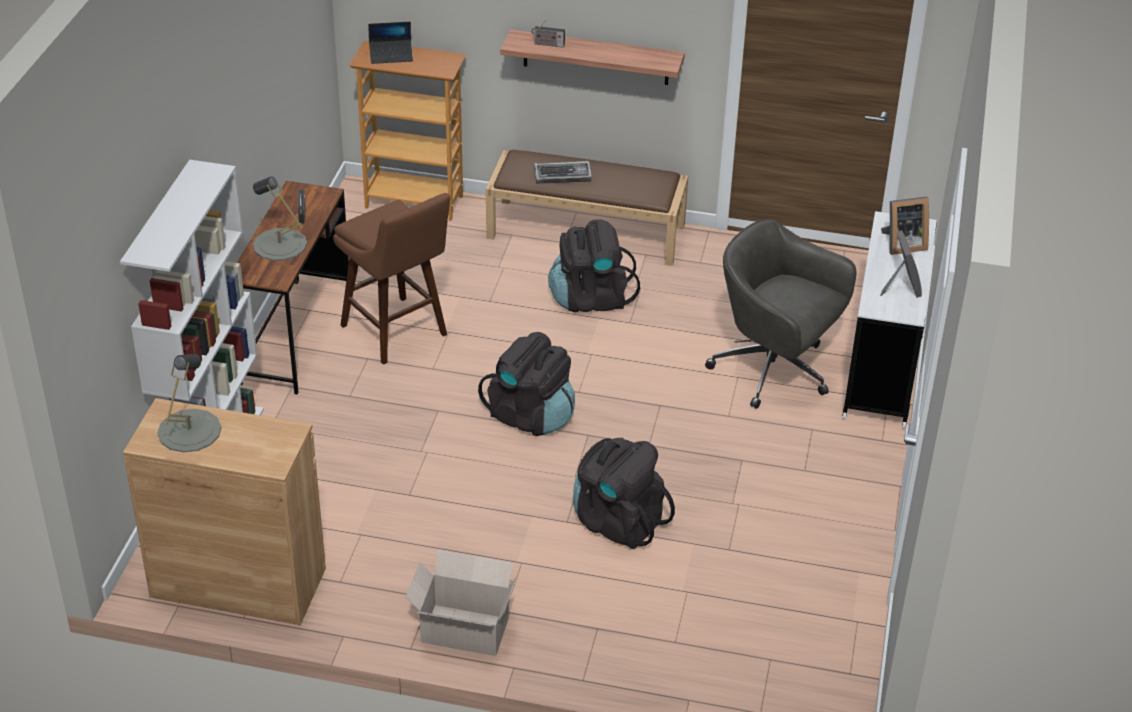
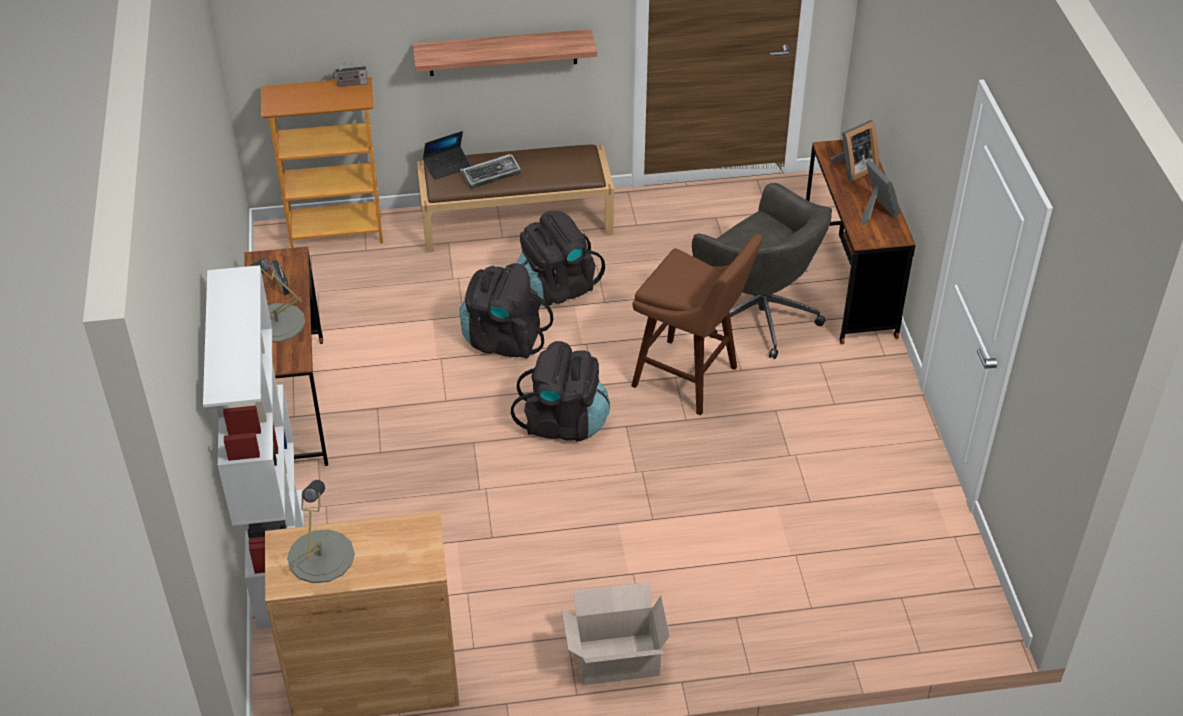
camera: 20 degrees left, 5 degrees up
(391, 55) = (298, 96): laptop -> laptop (447, 166)
(397, 334) = (393, 374): brown stool -> brown stool (691, 379)
(547, 44) = (458, 51): radio -> radio (350, 84)
(617, 521) = (698, 505): black backpack -> black backpack (503, 339)
(774, 371) = (758, 314): grey office chair -> grey office chair turned 150 degrees counterclockwise
(881, 368) = (848, 286): white desk -> brown desk

